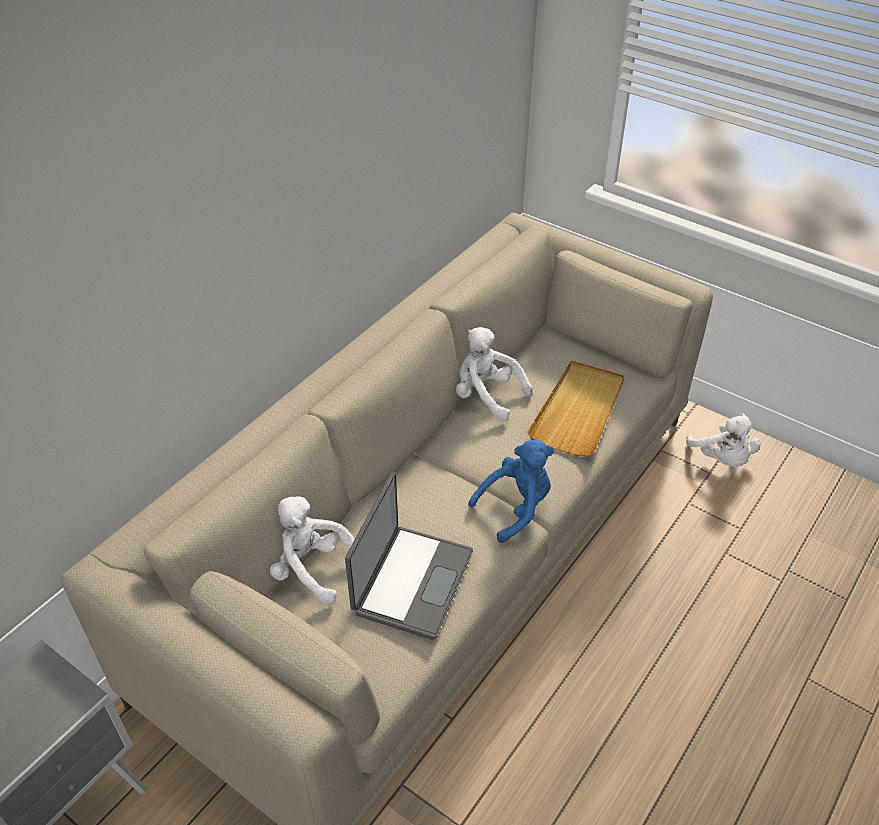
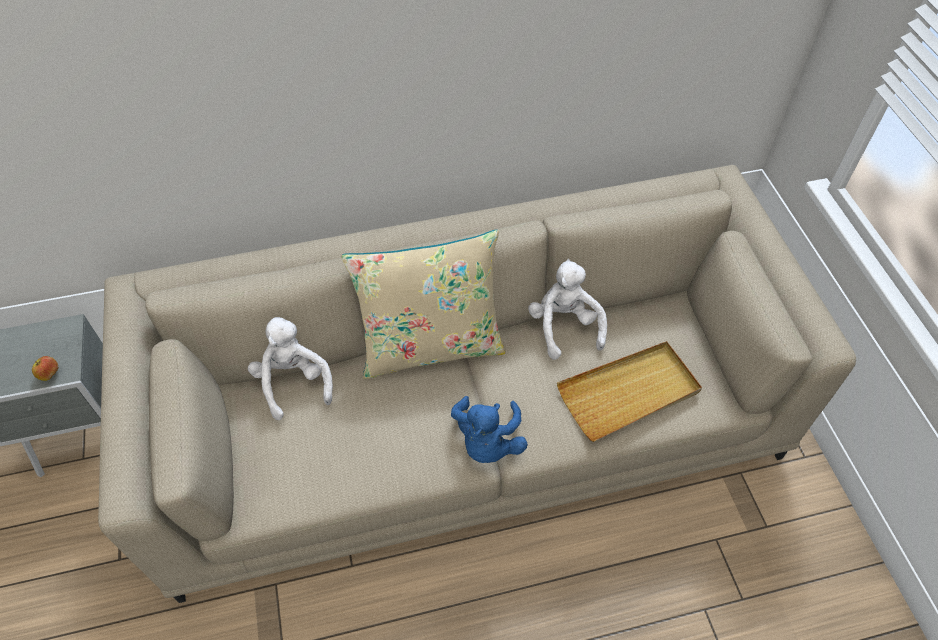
camera: 40 degrees right, 10 degrees up
(65, 710) = (50, 374): none -> apple
(398, 471) = (431, 345): none -> beige pillow
(411, 581) = (347, 444): laptop -> none
(516, 508) = (487, 442): blue plush toy -> blue plush toy turned 90 degrees clockwise
(722, 459) = (793, 522): white plush toy -> none

